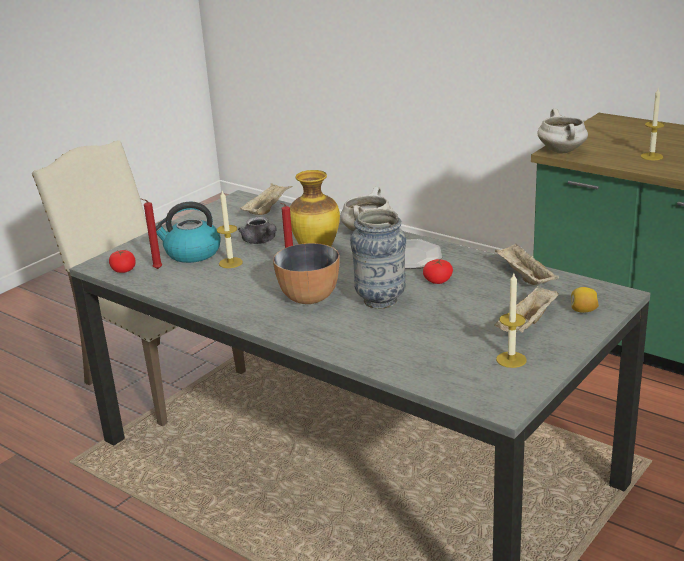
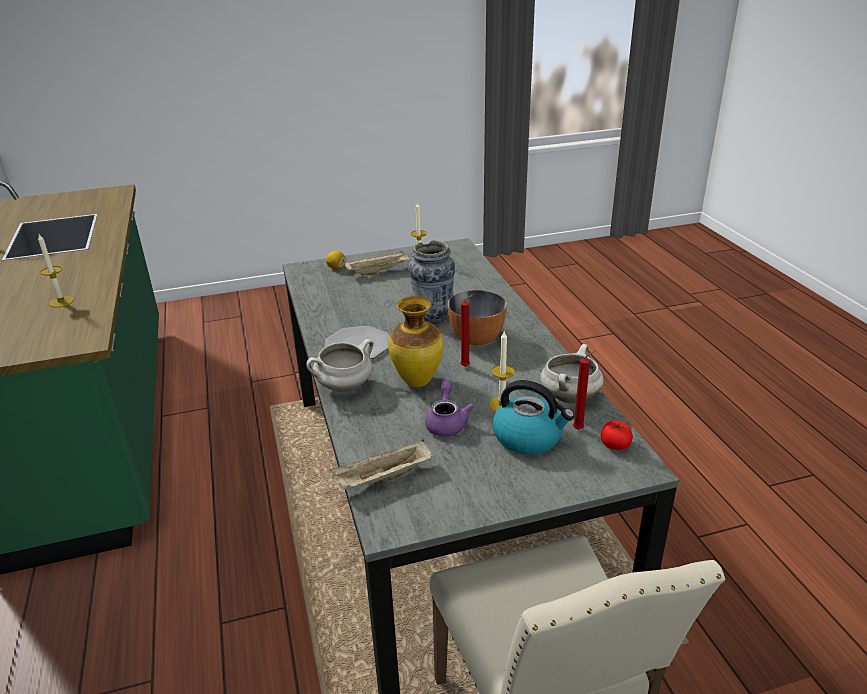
camera: 145 degrees left, 5 degrees up
(261, 241) = (447, 422): grey teapot -> purple teapot
(438, 280) = (373, 317): tomato -> none
(524, 277) = (320, 298): beige tray -> none
(562, 151) = (82, 339): white cooking pot -> white cooking pot (569, 396)

